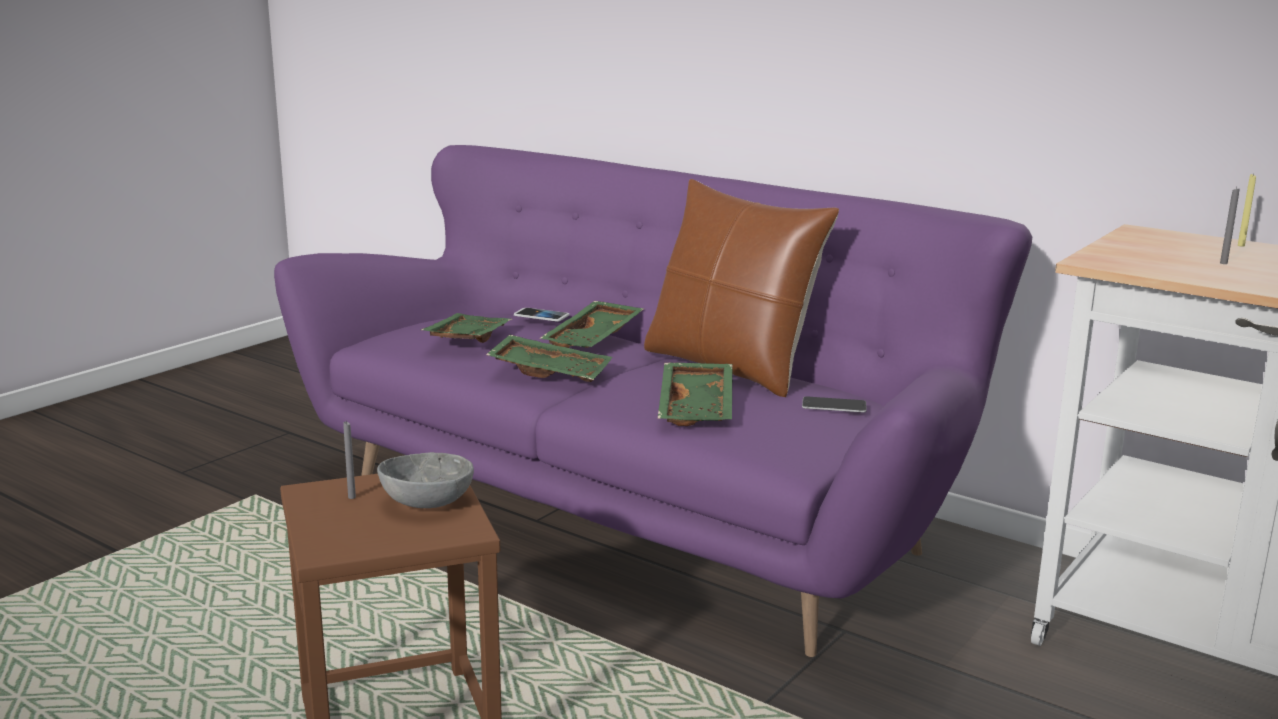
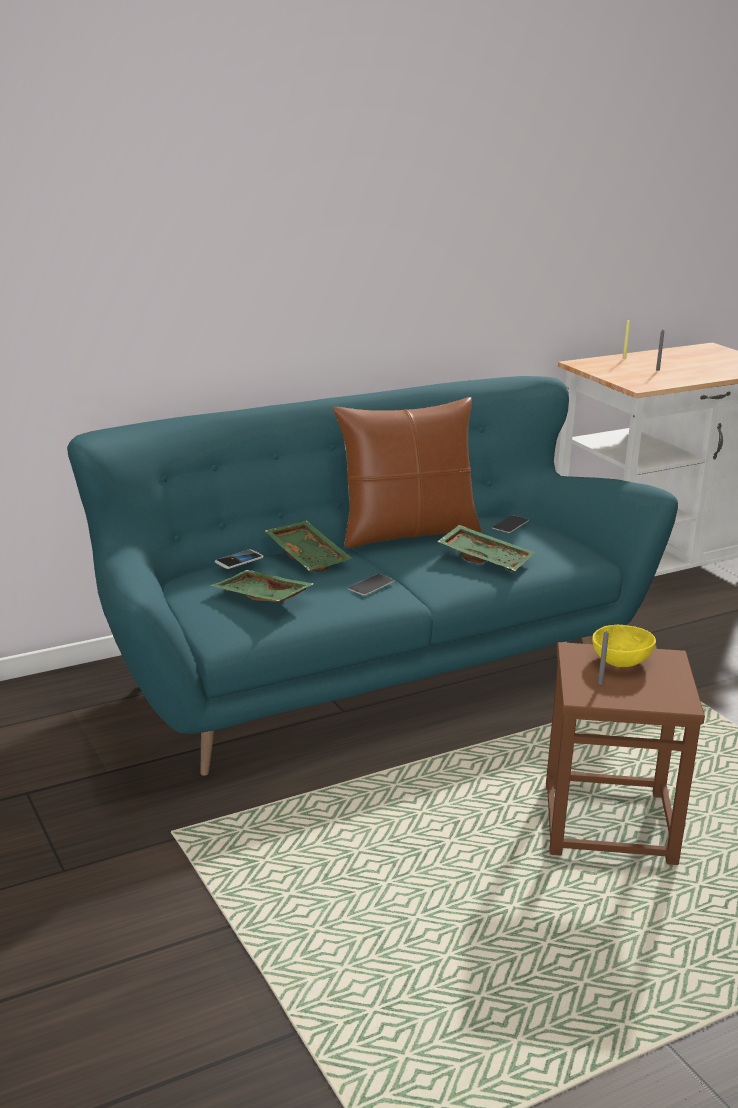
camera: 65 degrees left, 5 degrees up
(427, 501) = (620, 661): grey bowl -> yellow bowl
(551, 372) = (371, 585): green tray -> phone
(637, 513) = (366, 671): purple sofa -> turquoise sofa

